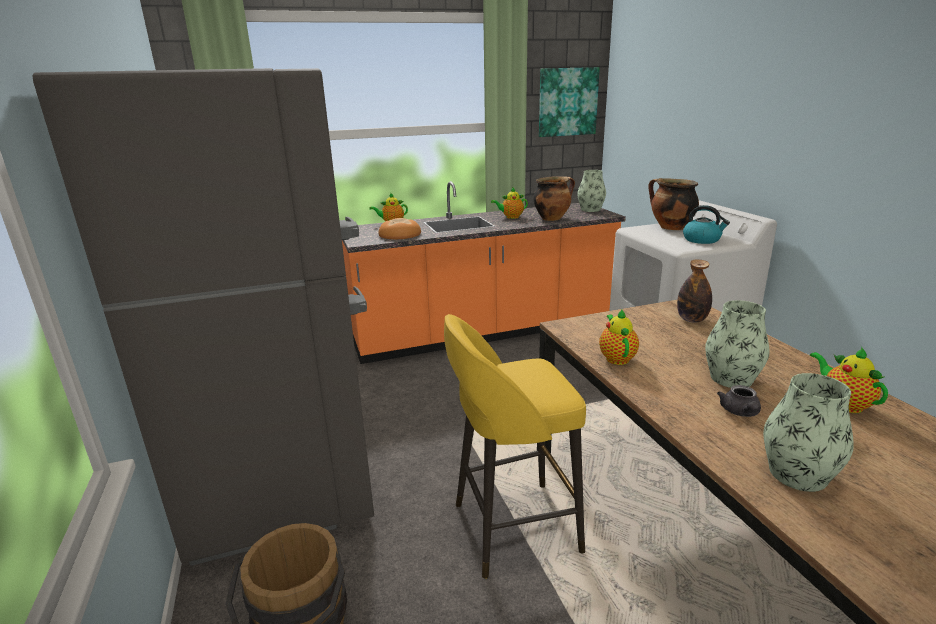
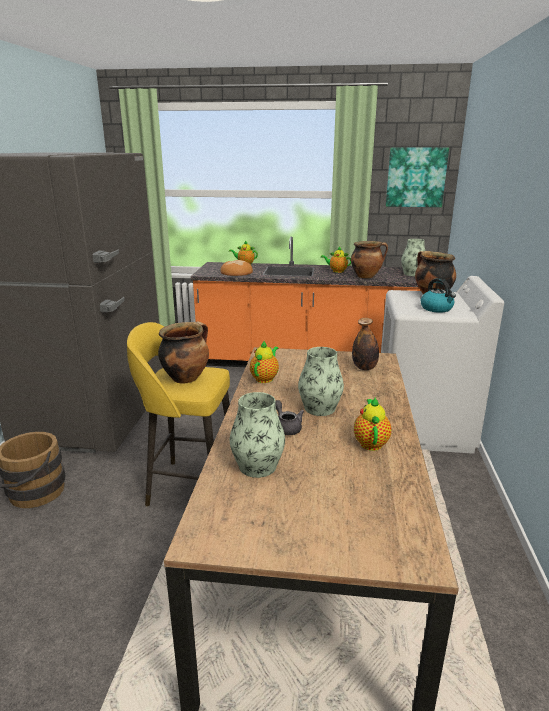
camera: 25 degrees right, 0 degrees up
(521, 382) = (186, 377): none -> cooking pot
(740, 412) = (286, 427): grey teapot -> grey teapot turned 120 degrees clockwise

